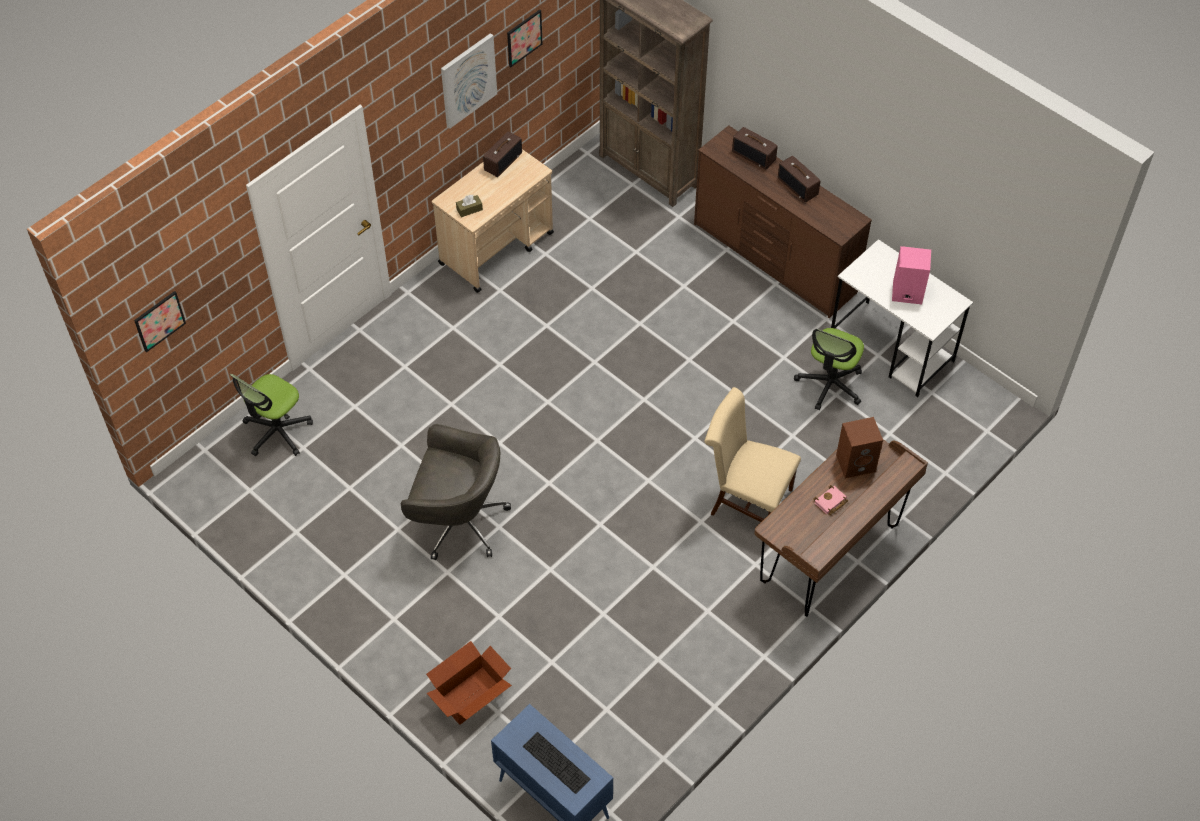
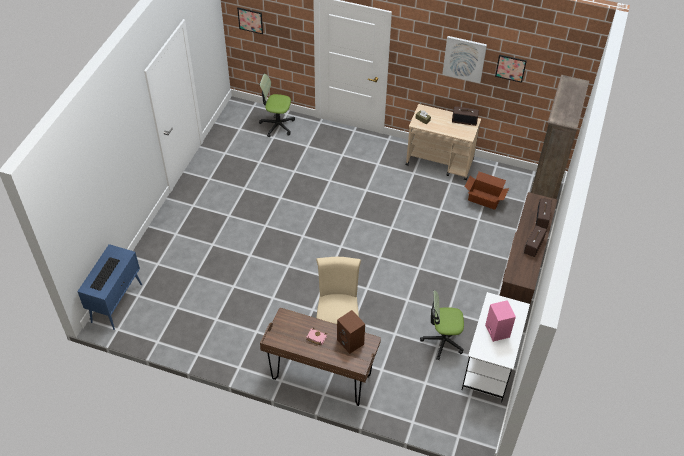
camera: 65 degrees right, 5 degrees down
(458, 521) = (260, 208): grey office chair -> none
(470, 695) = (162, 249): cardboard box -> cardboard box (484, 198)

